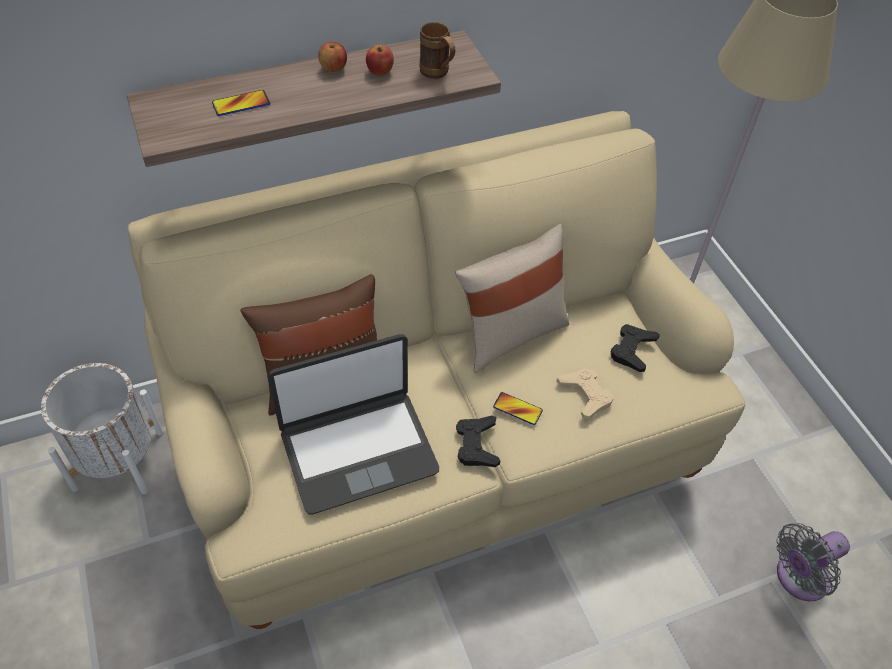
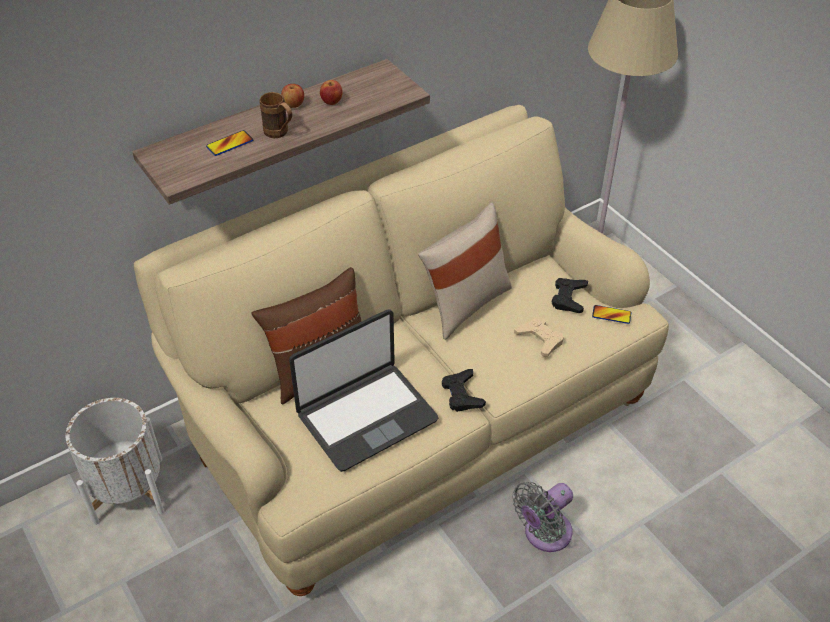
camera: 10 degrees left, 5 degrees down
(438, 74) = (378, 96): brown mug -> brown mug (280, 134)
(517, 409) = (487, 360): phone -> phone (611, 315)
(798, 578) = (741, 466): grey fan -> grey fan (544, 534)

